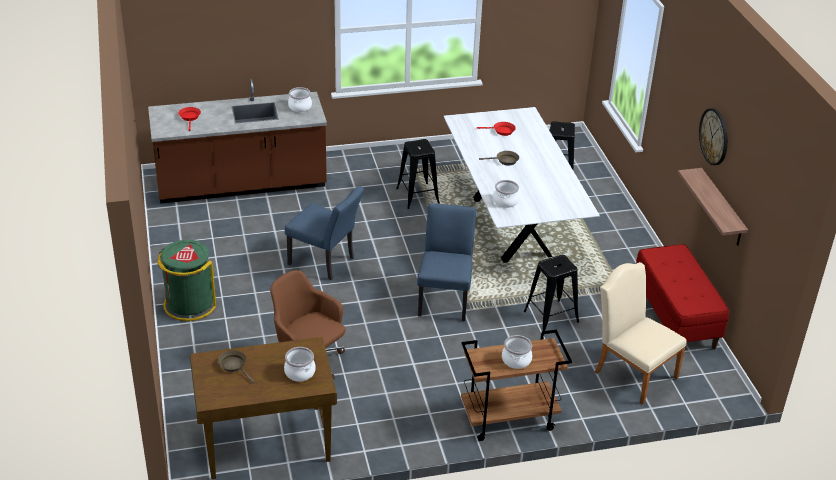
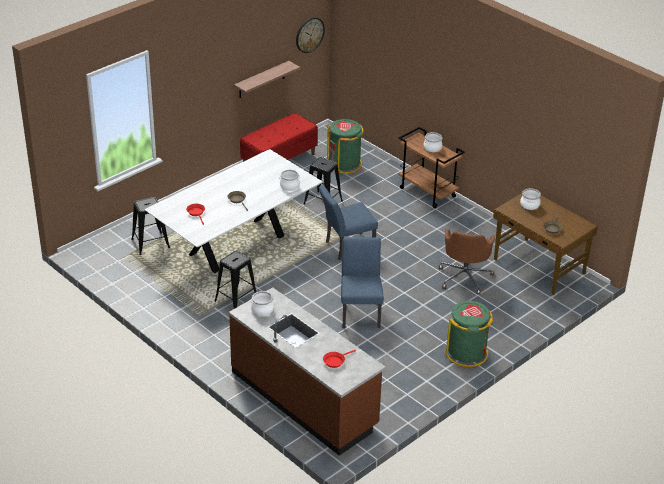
camera: 120 degrees left, 0 degrees up
(631, 372) = (344, 164): beige chair -> green trash can
(714, 136) = (239, 54): wall clock -> wall clock (309, 34)

